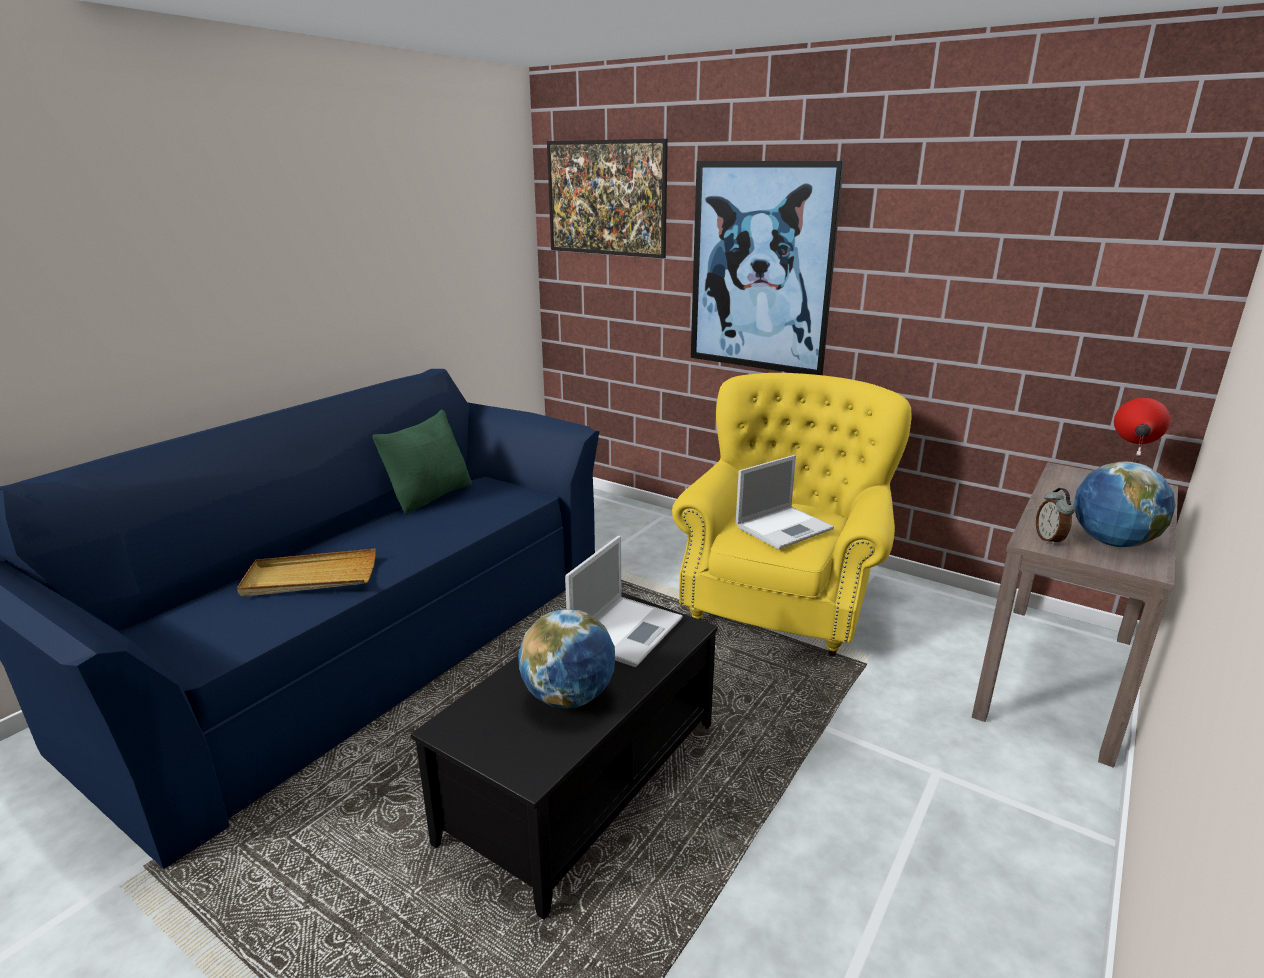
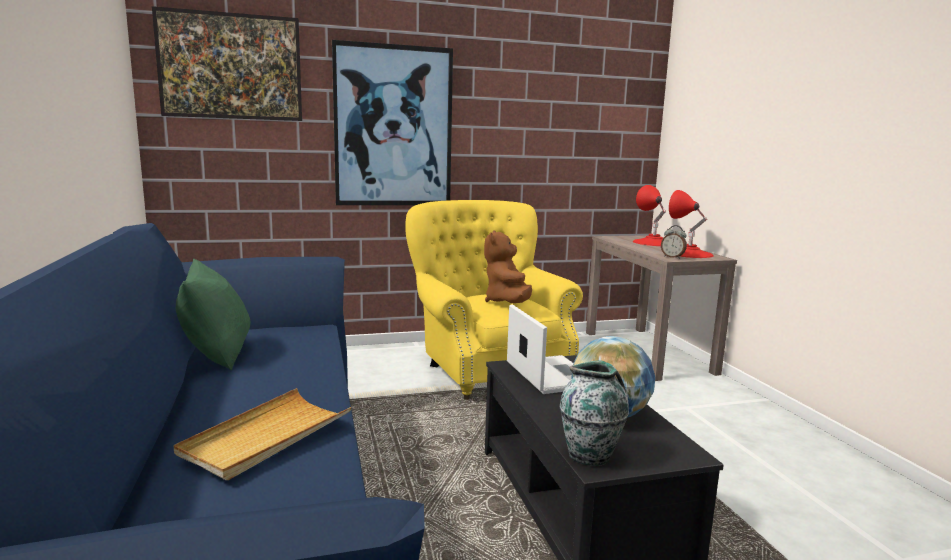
camera: 50 degrees left, 10 degrees down
(465, 718) = (590, 455): none -> vase
(785, 527) = (507, 302): laptop -> brown plush toy
(1112, 543) = (689, 253): globe -> red table lamp

